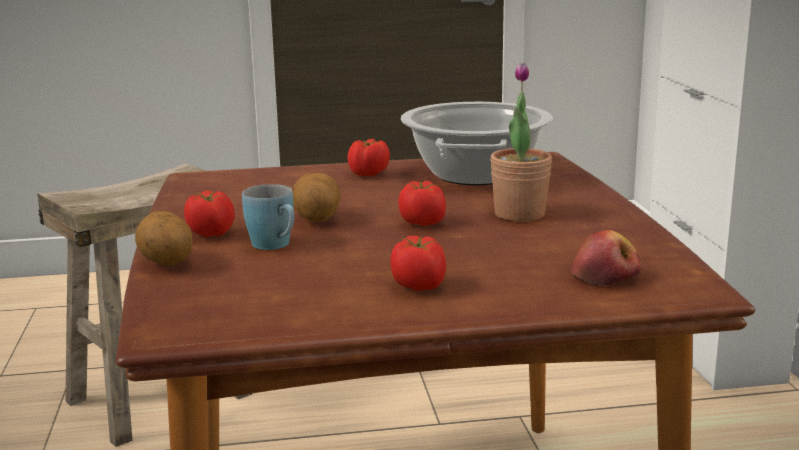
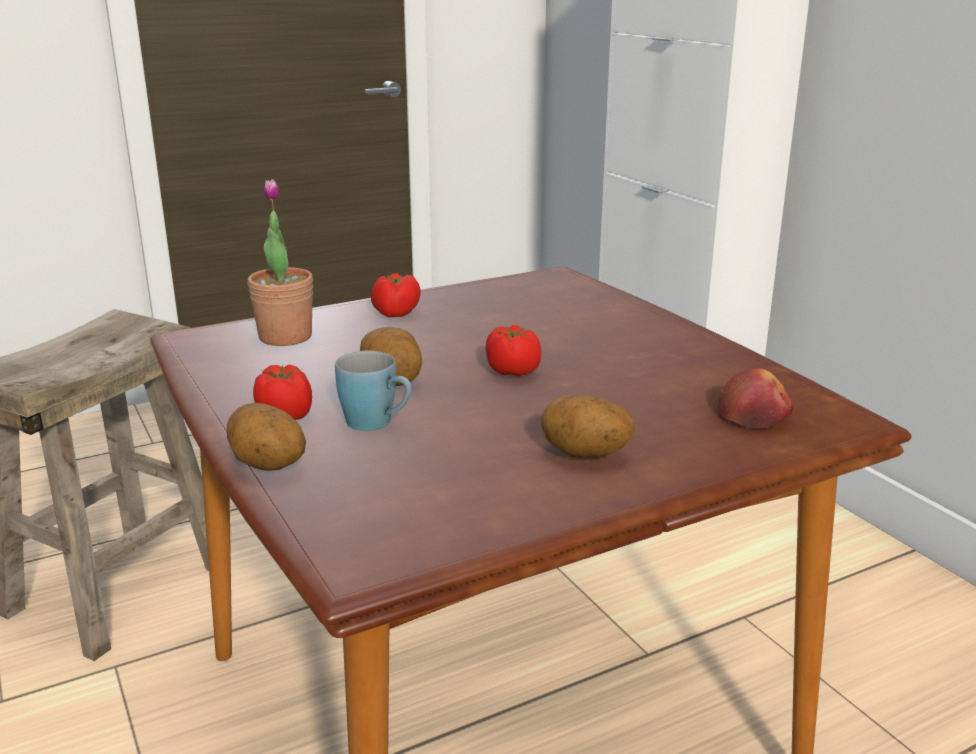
camera: 20 degrees left, 5 degrees up
(419, 286) = (584, 455): tomato -> potato
(475, 174) = (510, 303): cooking pot -> none
(519, 214) = (602, 349): potted plant -> potted plant (285, 337)

